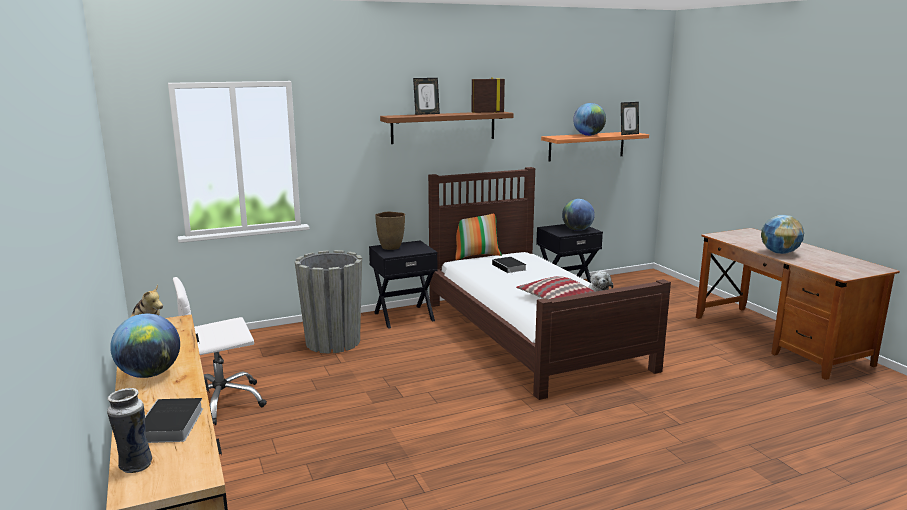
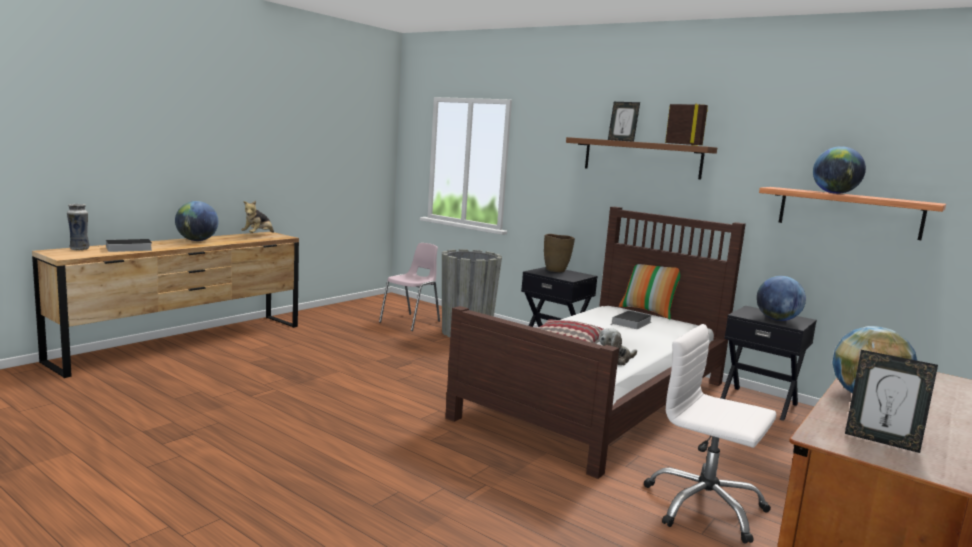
camera: 60 degrees right, 5 degrees down
(221, 402) = (336, 323): white office chair -> white office chair (704, 507)
(267, 360) = (411, 322): none -> pink chair
(628, 134) = (906, 201): picture frame -> picture frame (881, 441)

